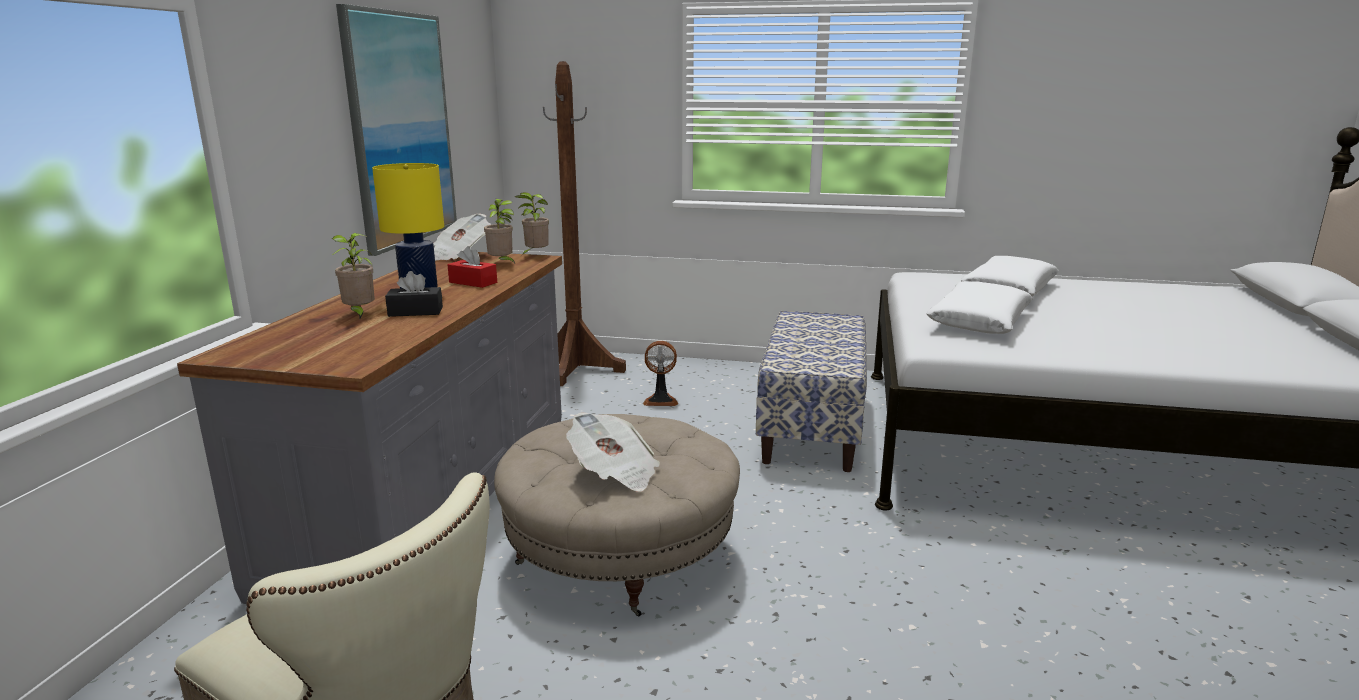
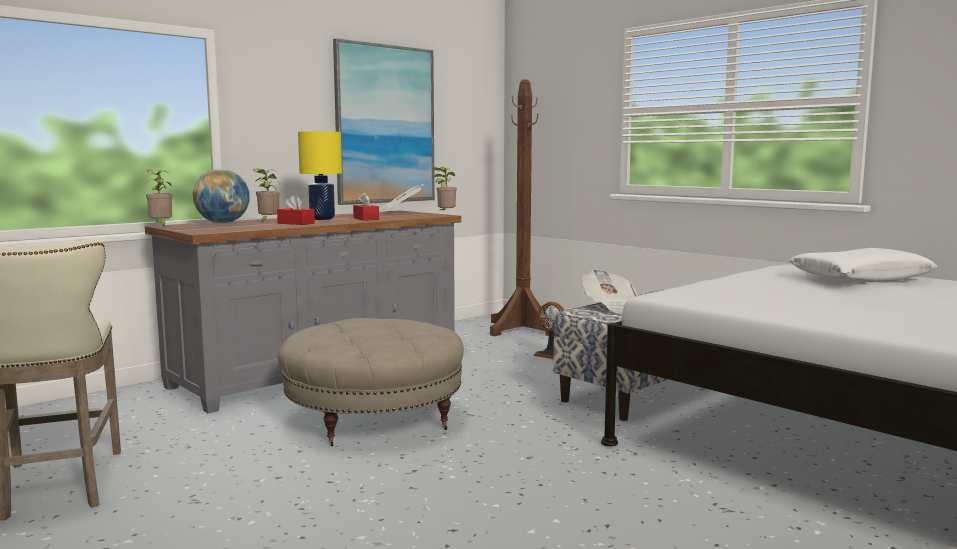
camera: 35 degrees right, 10 degrees down
(296, 330) = (223, 223): none -> globe
(415, 312) = (296, 223): black tissue box -> red tissue box
(502, 263) = (411, 215): potted plant -> potted plant (161, 226)
(615, 473) = (346, 338): newspaper -> newspaper (610, 307)
(978, 321) = (756, 289): white pillow -> none

